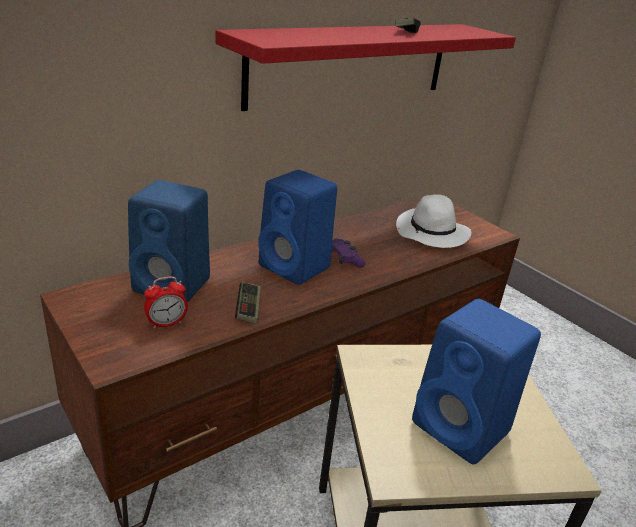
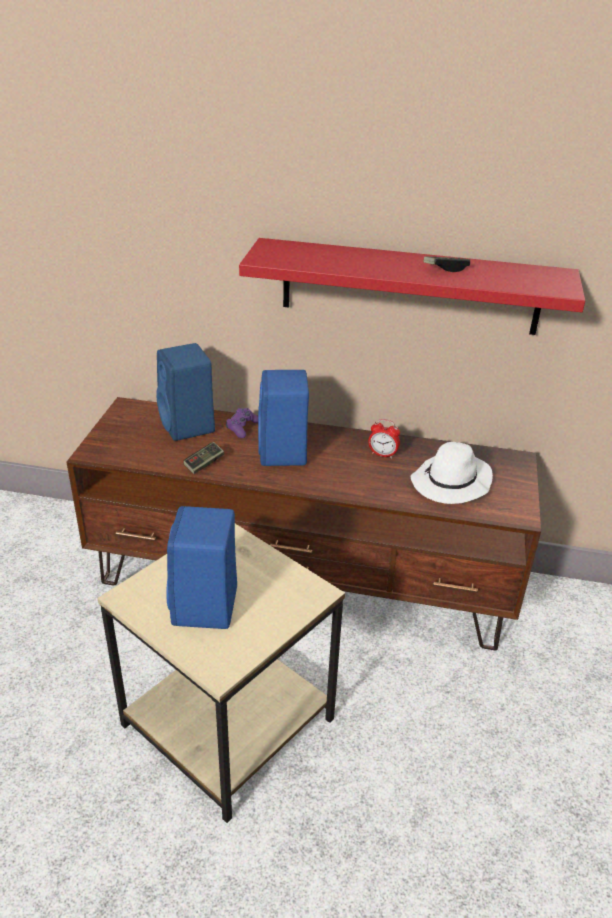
camera: 50 degrees right, 5 degrees up
(166, 323) = (148, 447): alarm clock -> alarm clock (382, 454)
(345, 259) = (330, 465): purple game controller -> purple game controller (242, 427)

